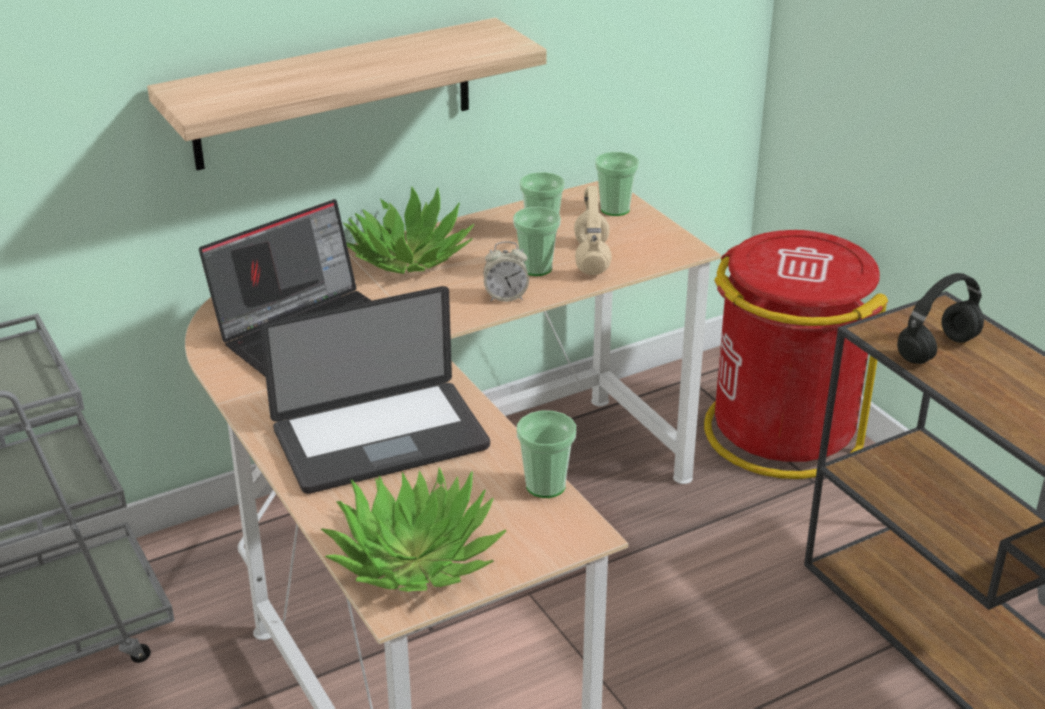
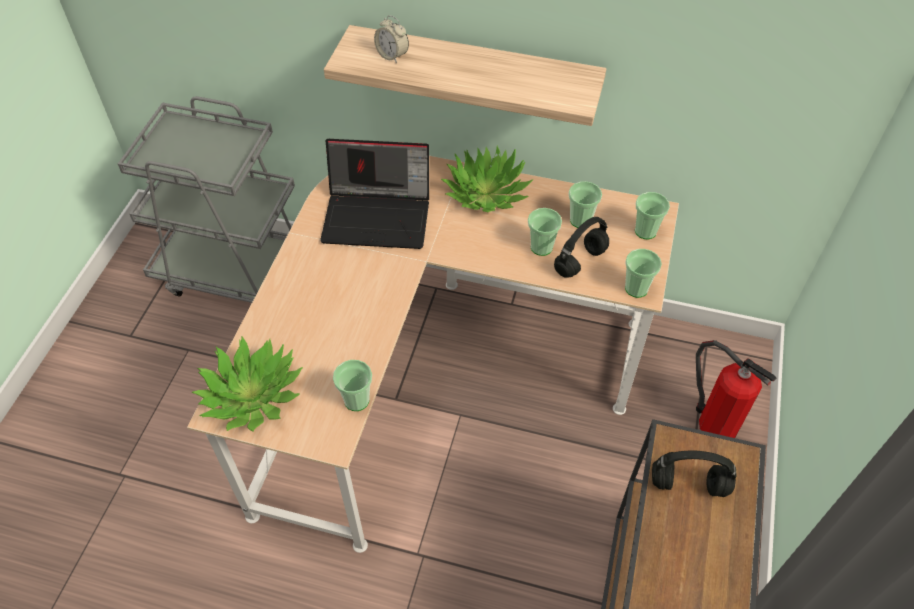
camera: 45 degrees right, 20 degrees up
(380, 440) = (324, 310): laptop -> none
(506, 297) = (499, 257): alarm clock -> alarm clock (392, 55)
(592, 260) = (580, 262): beige headphones -> black headphones
(674, 251) = (636, 288): none -> cup
(780, 432) = (714, 422): red trash can -> fire extinguisher

